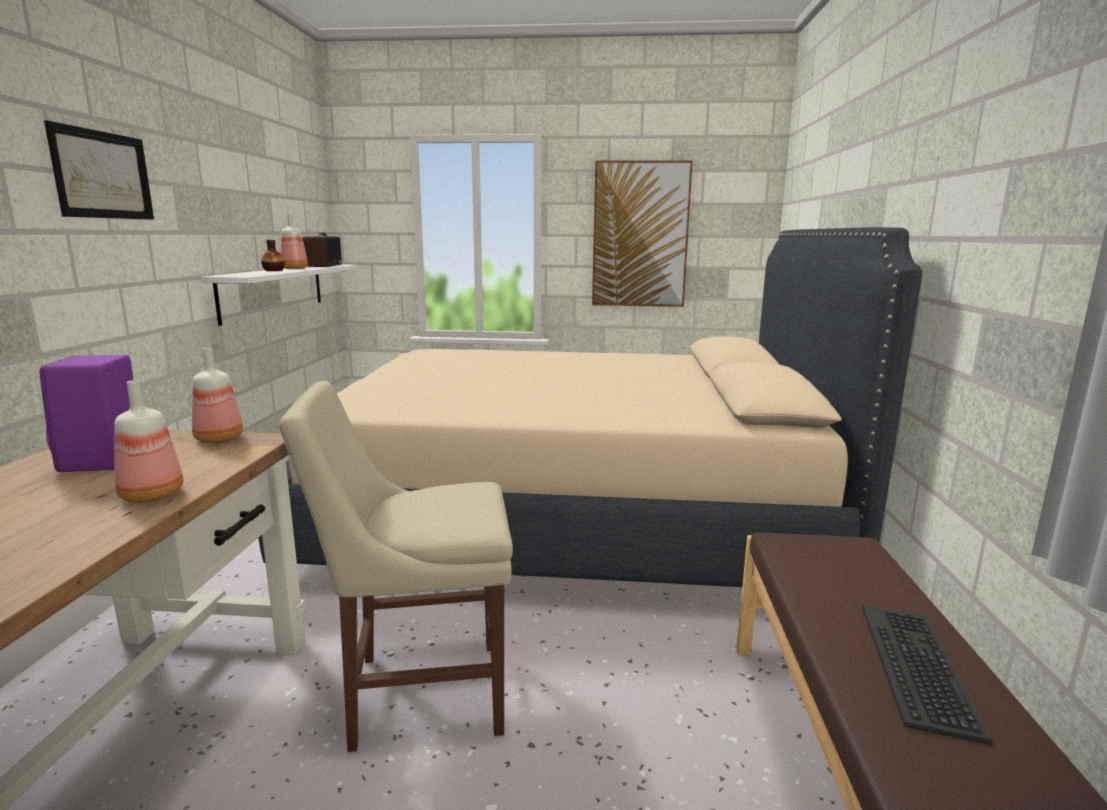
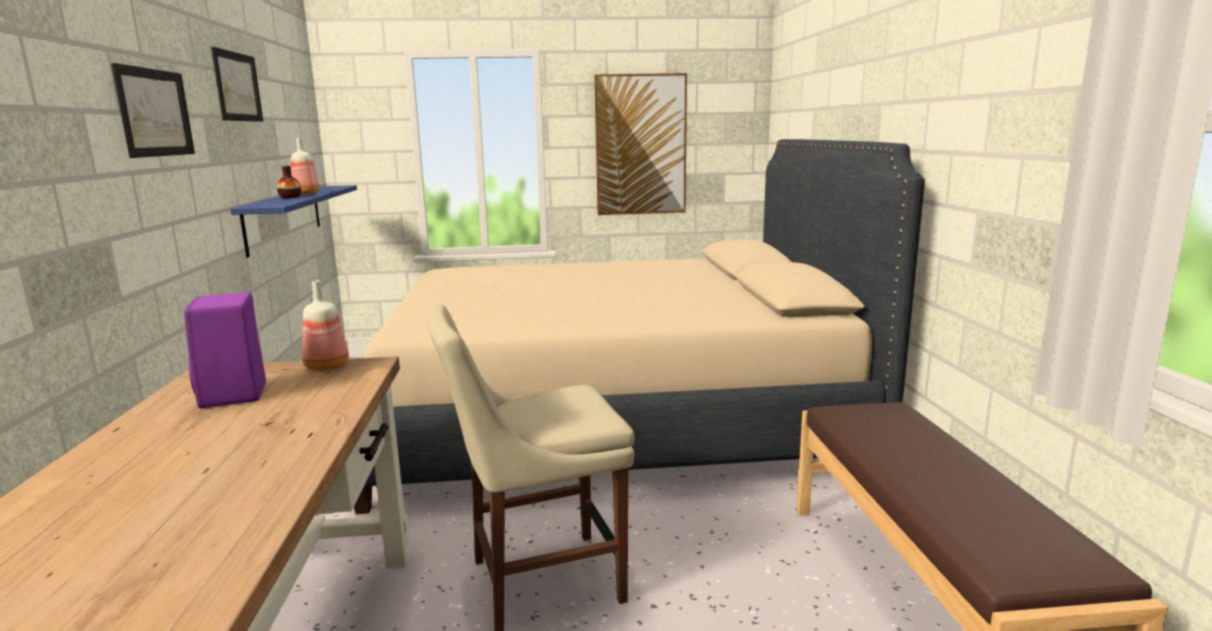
camera: 10 degrees left, 0 degrees up
(153, 496) = (319, 418): bottle -> none
(221, 160) = (237, 87): none -> picture
(274, 291) = (284, 217): white shelf -> blue shelf
(323, 265) = (325, 188): radio -> none
(918, 667) = (966, 487): keyboard -> none

